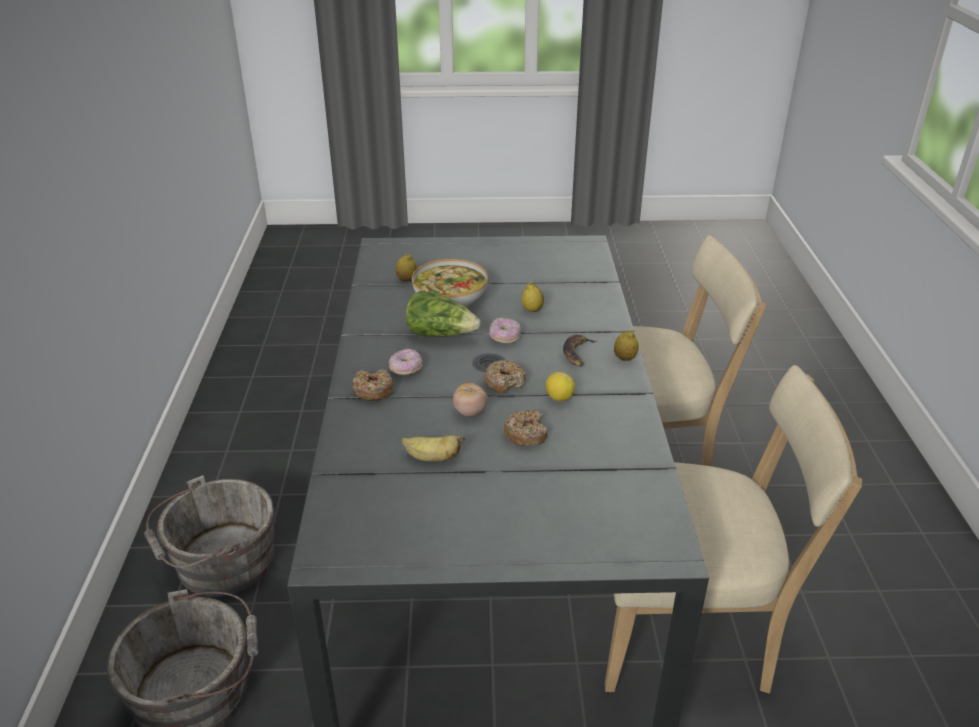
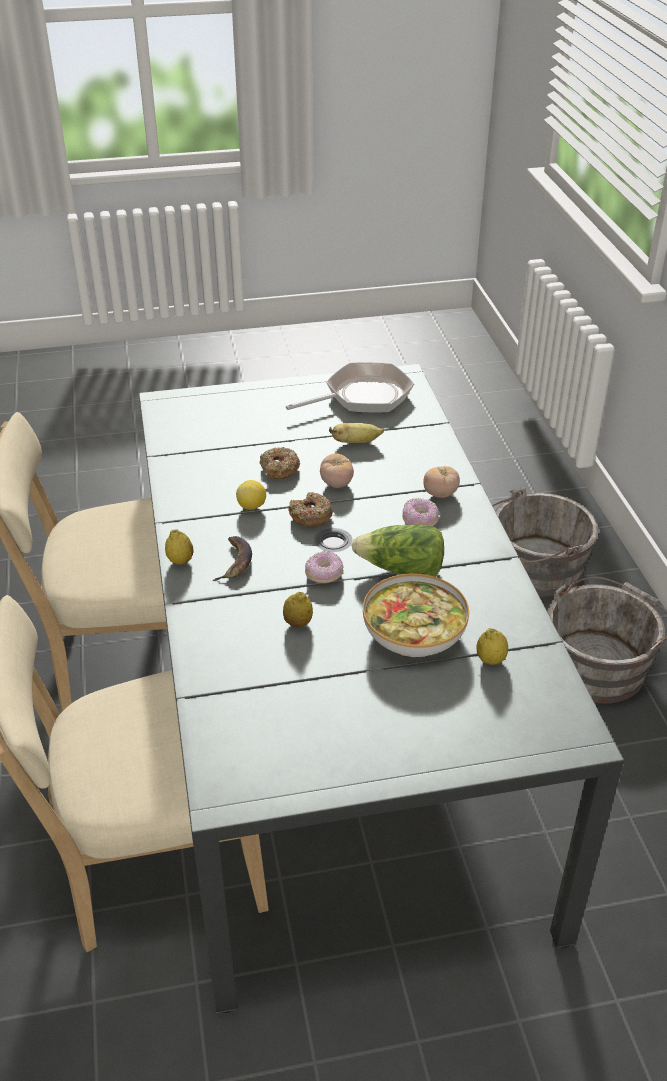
camera: 170 degrees right, 5 degrees up
(373, 391) = (440, 494): donut -> tomato
(397, 528) = (362, 396): none -> frying pan

